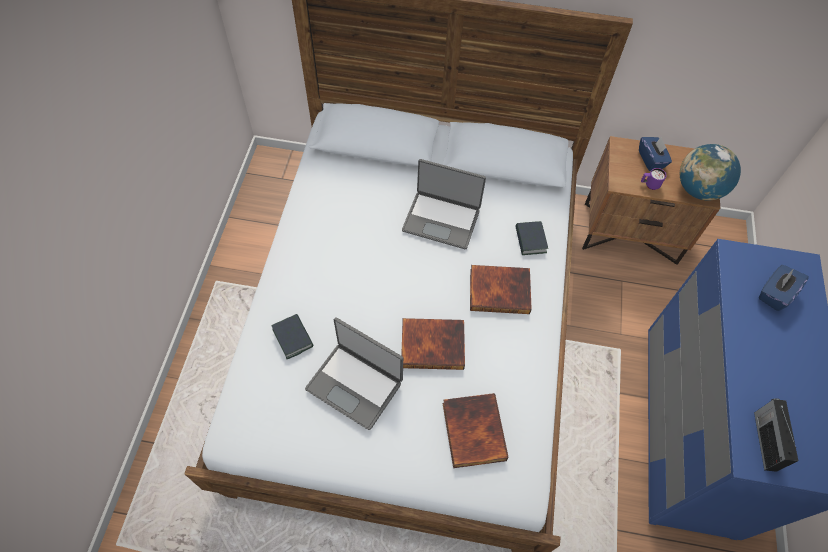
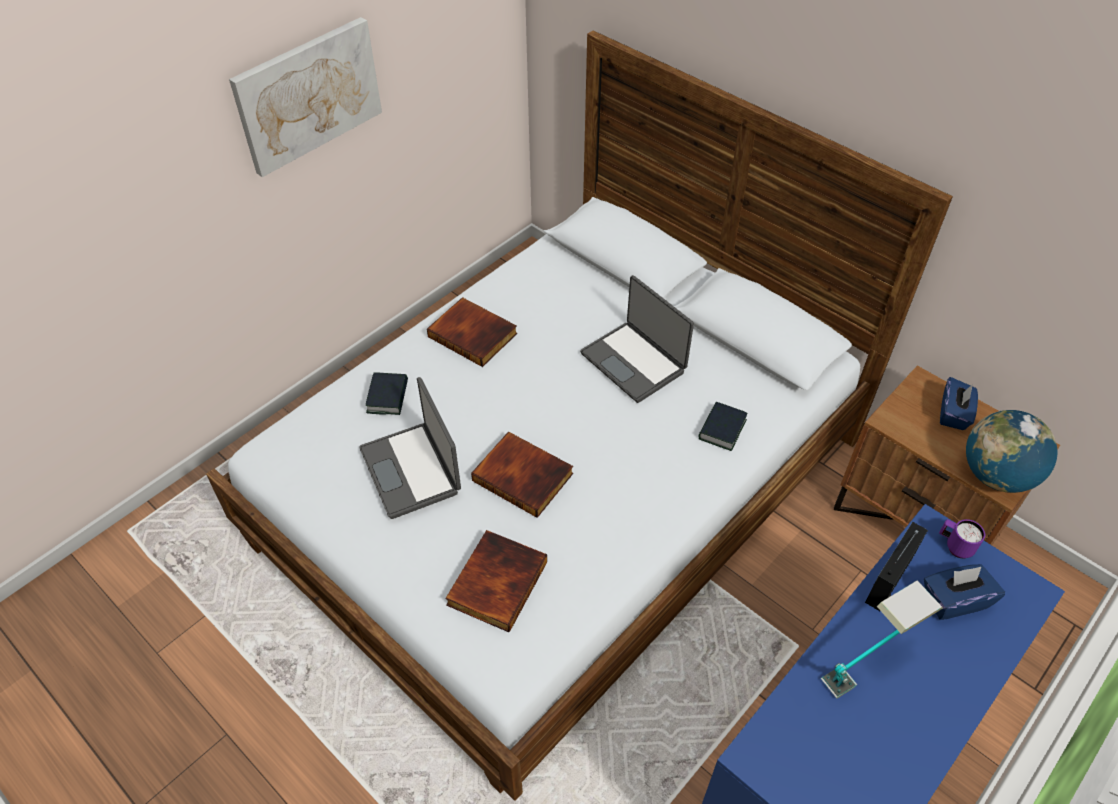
camera: 35 degrees right, 10 degrees down
(106, 128) = (308, 95): none -> picture
(500, 290) = (643, 461): book -> book (474, 334)
(649, 185) = (928, 440): purple mug -> purple mug (954, 546)
(763, 362) = (868, 664): none -> table lamp
(765, 440) = (795, 746): radio -> radio (890, 578)

